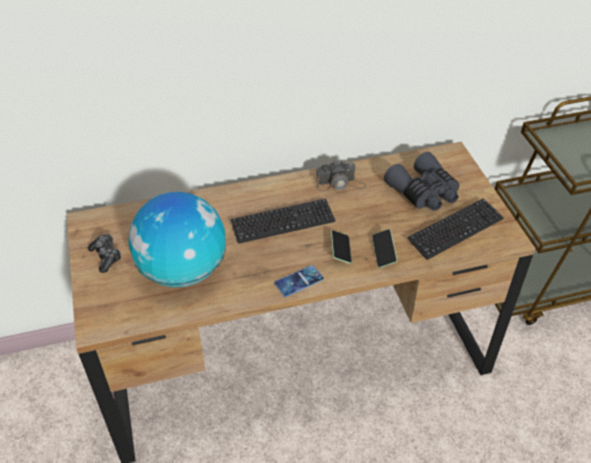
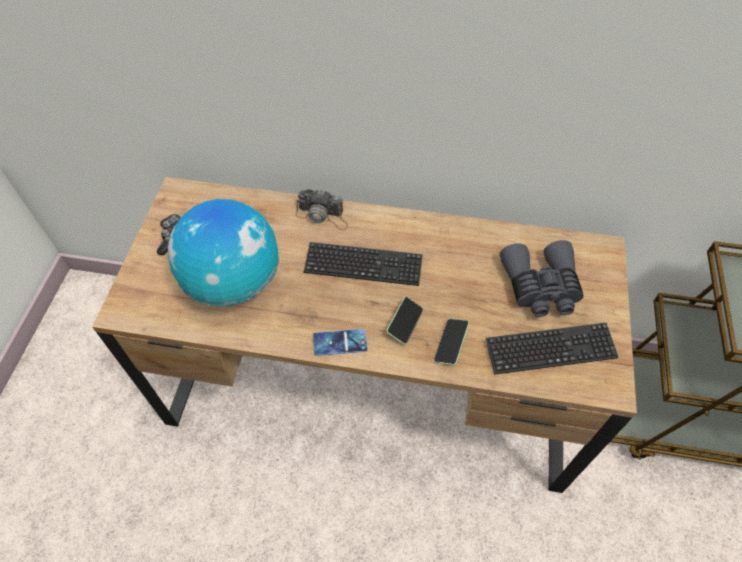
camera: 25 degrees right, 10 degrees up
(340, 184) = (451, 241): camera -> camera (323, 216)

